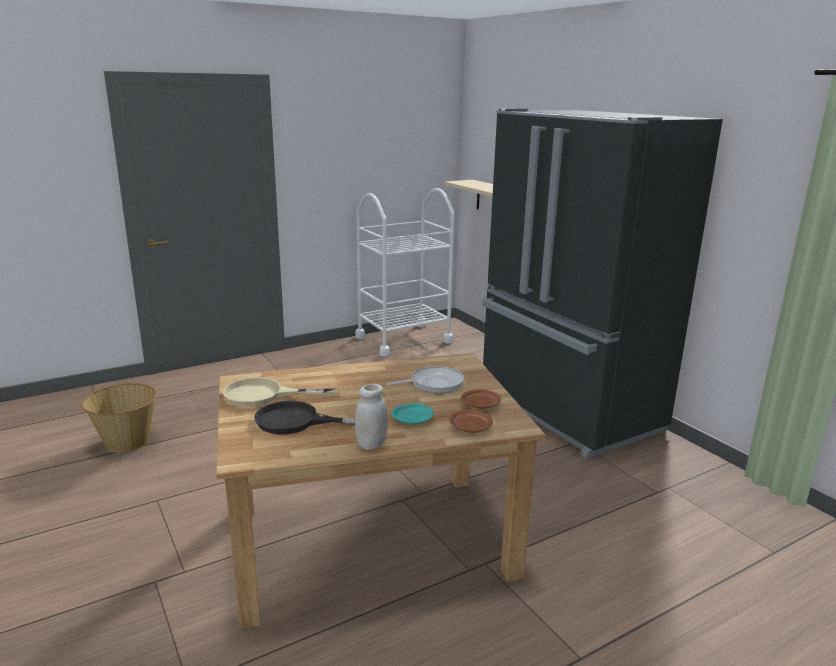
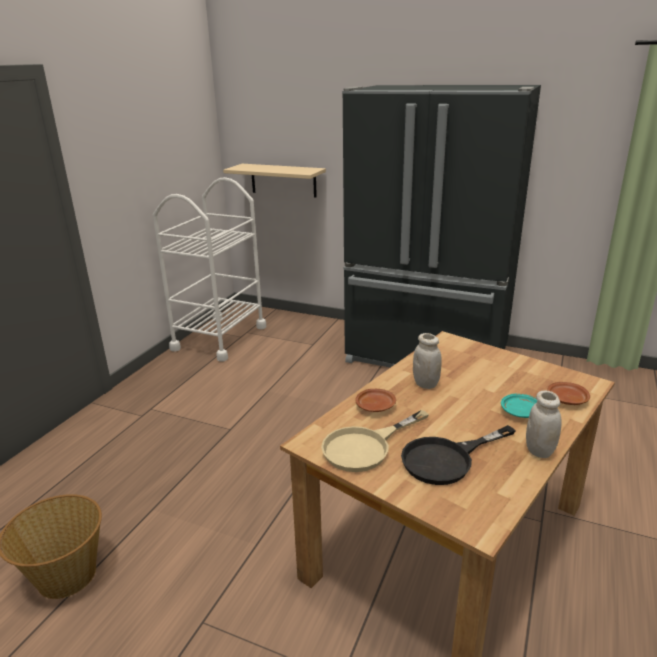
camera: 35 degrees left, 5 degrees up
(380, 379) = (425, 384): none -> white jar
(433, 384) = (470, 371): frying pan -> none
(481, 405) = (535, 376): brown plate -> brown plate (375, 406)

